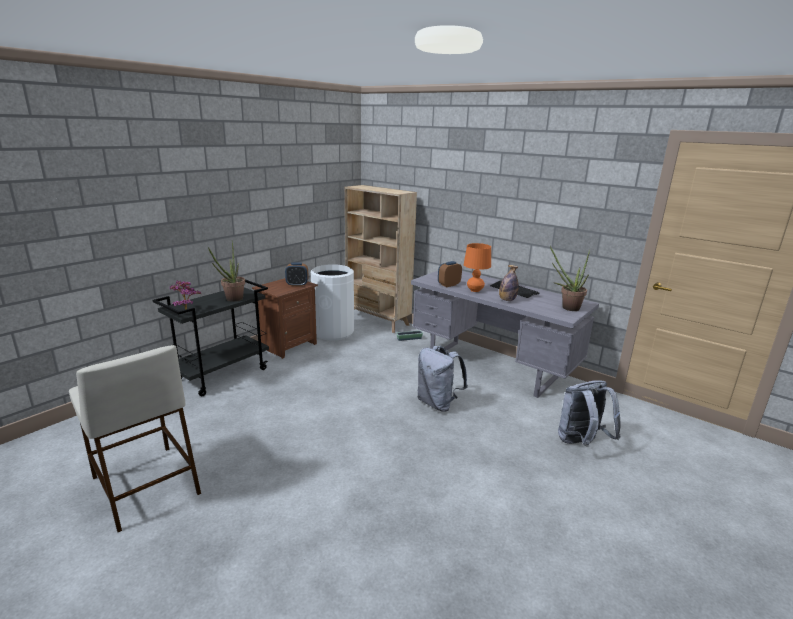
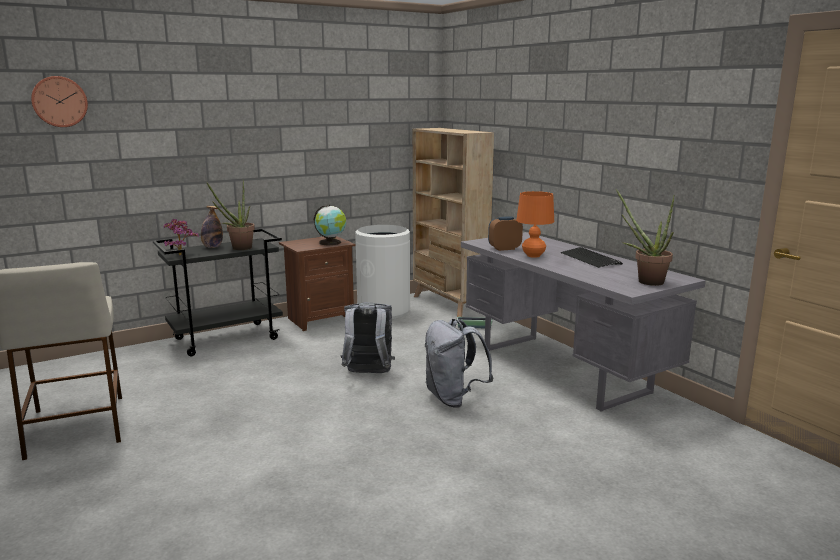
camera: 20 degrees right, 5 degrees down
(57, 178) = (59, 101): none -> wall clock
(297, 285) = (331, 243): alarm clock -> globe
(507, 300) = (566, 268): bottle -> bottle (212, 247)
(581, 443) = (622, 471): grey backpack -> grey backpack (368, 374)

